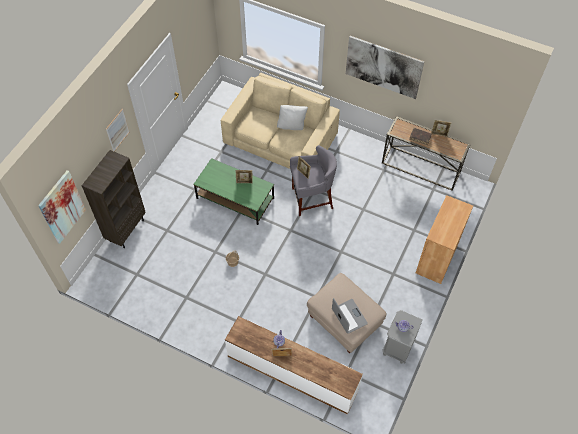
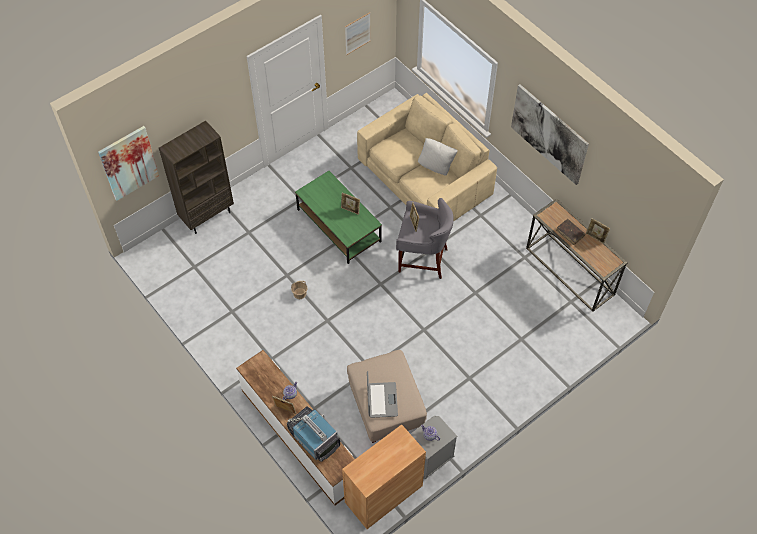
camera: 25 degrees right, 0 degrees up
(117, 130) = (222, 102): picture -> picture (357, 33)
(316, 368) = (313, 438): none -> television
(437, 257) = (531, 380): brown cabinet -> brown cabinet (383, 494)

